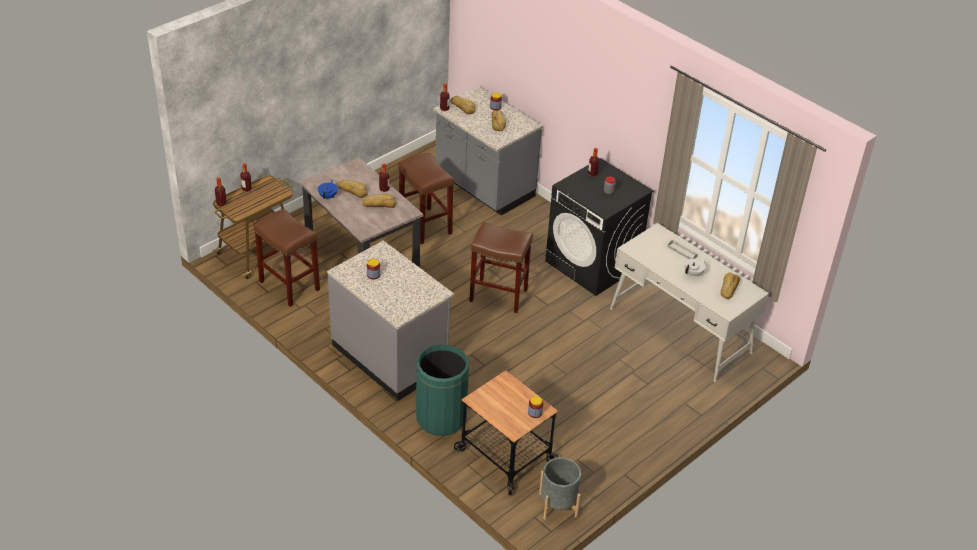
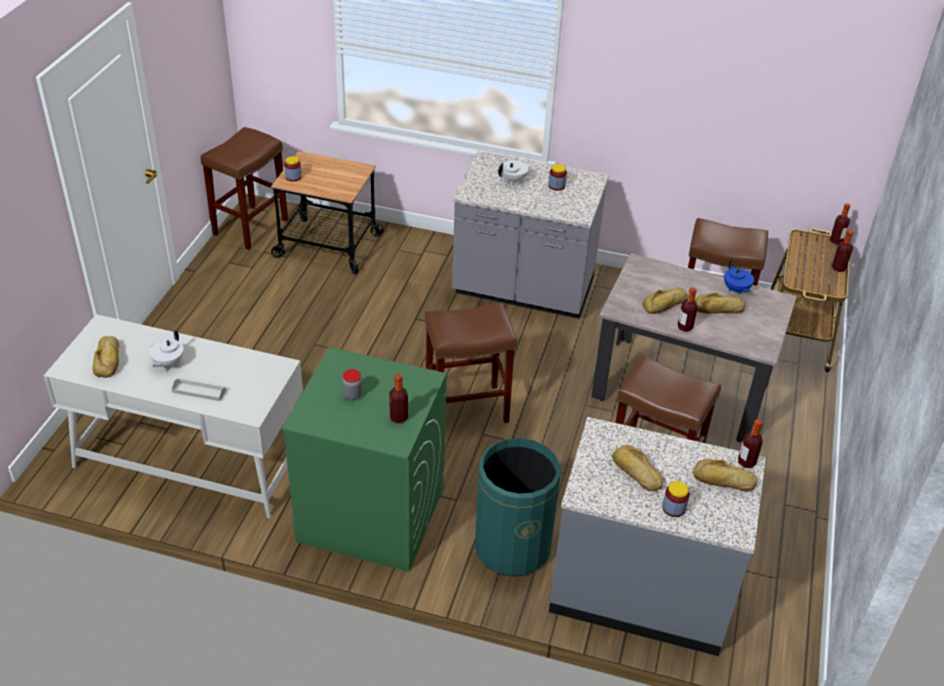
camera: 150 degrees right, 0 degrees up
(397, 291) = (514, 180): none -> white teapot
(441, 418) = (418, 254): green trash can -> green trash can (512, 547)
(558, 505) = (250, 226): grey planter -> brown stool
(593, 264) = (370, 514): black washing machine -> green washing machine

